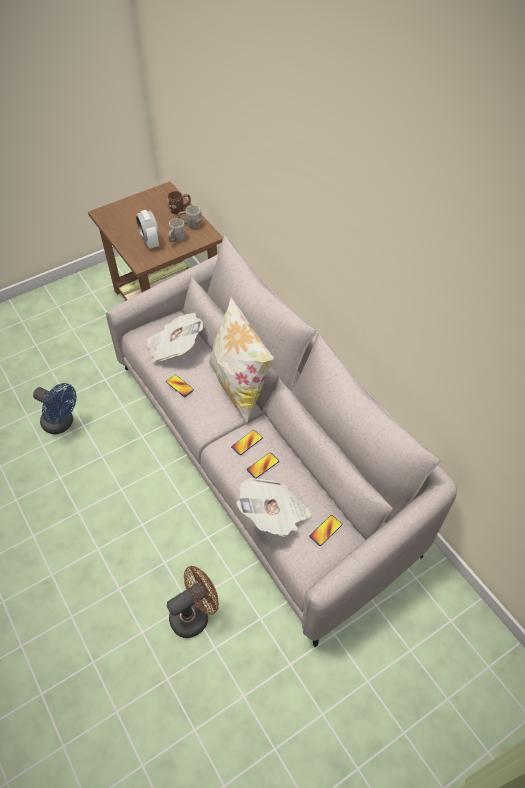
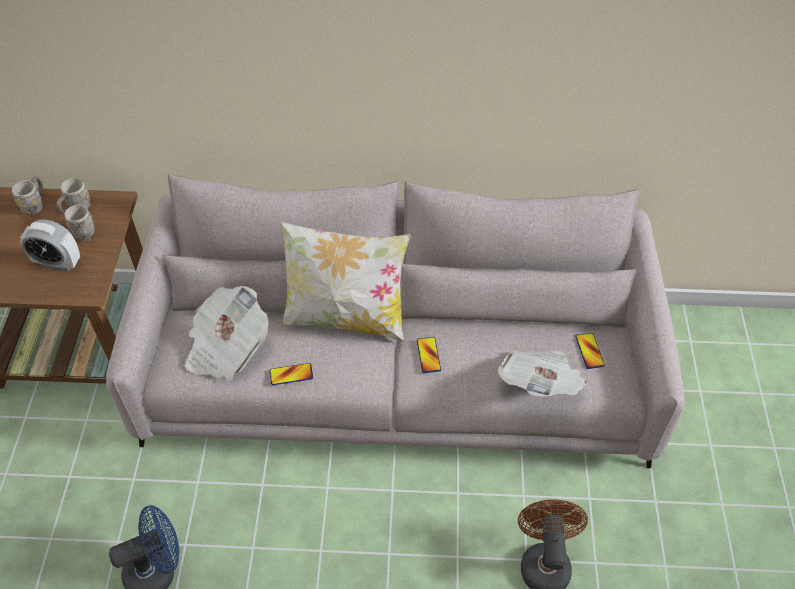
camera: 55 degrees left, 0 degrees up
(180, 209) = (35, 204): brown mug -> grey mug
(263, 466) = (470, 358): phone -> none

